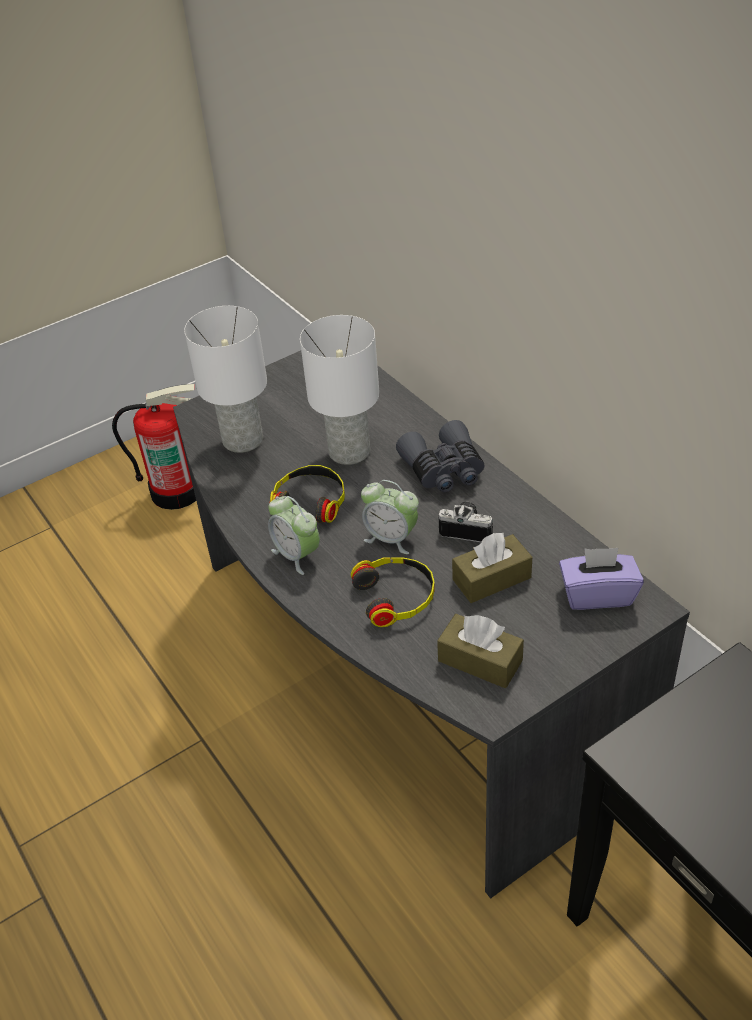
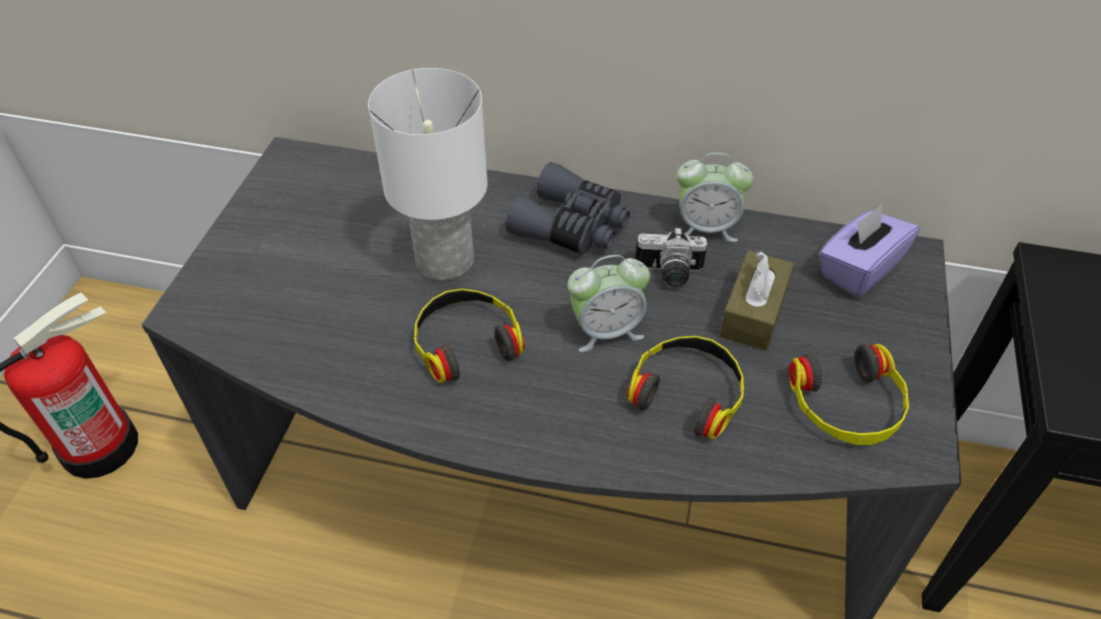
camera: 45 degrees left, 5 degrees up
(242, 439) = (291, 315): white table lamp -> none
(297, 555) = (525, 415): alarm clock -> alarm clock (706, 227)
(467, 528) = (669, 274): camera -> camera turned 150 degrees counterclockwise
(480, 660) = (847, 405): brown tissue box -> headphones

